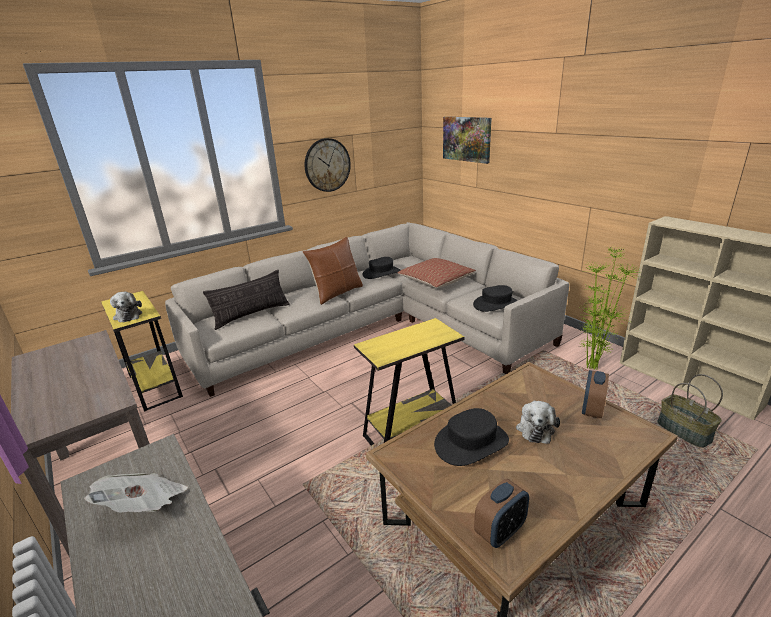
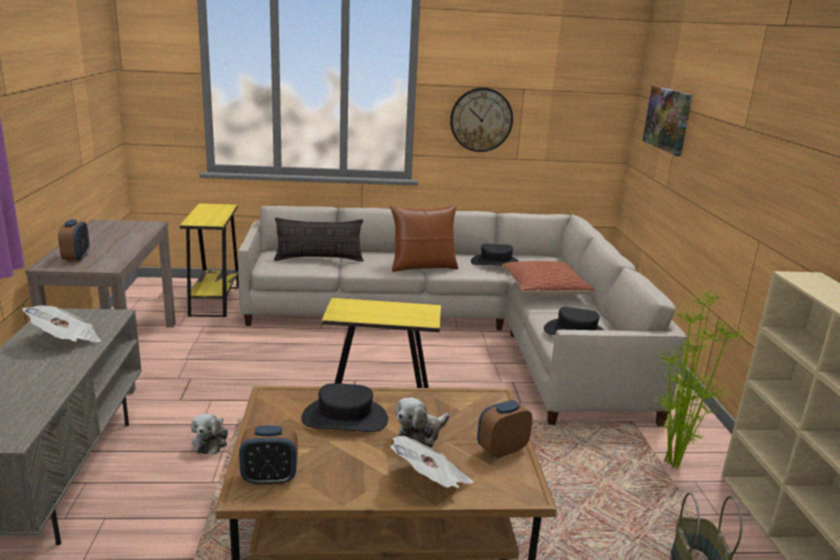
camera: 30 degrees right, 5 degrees down
(58, 407) = (76, 258): none -> alarm clock
(128, 315) = (201, 219): plush toy -> plush toy (211, 442)
(593, 460) = (430, 481): none -> newspaper

